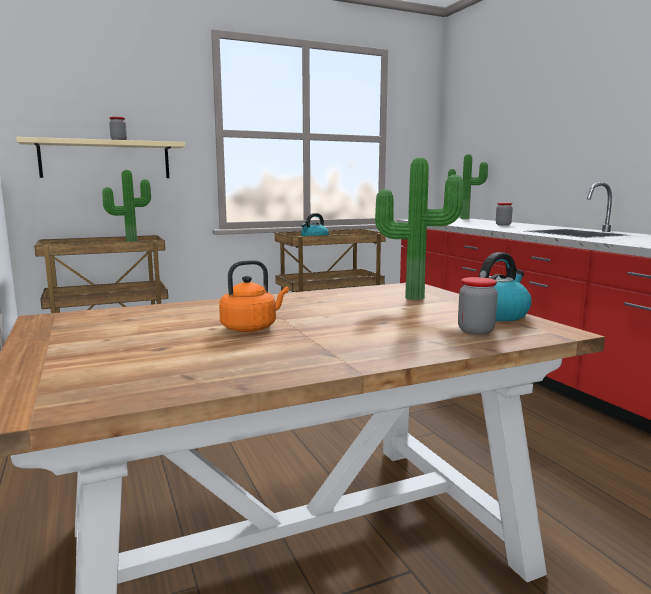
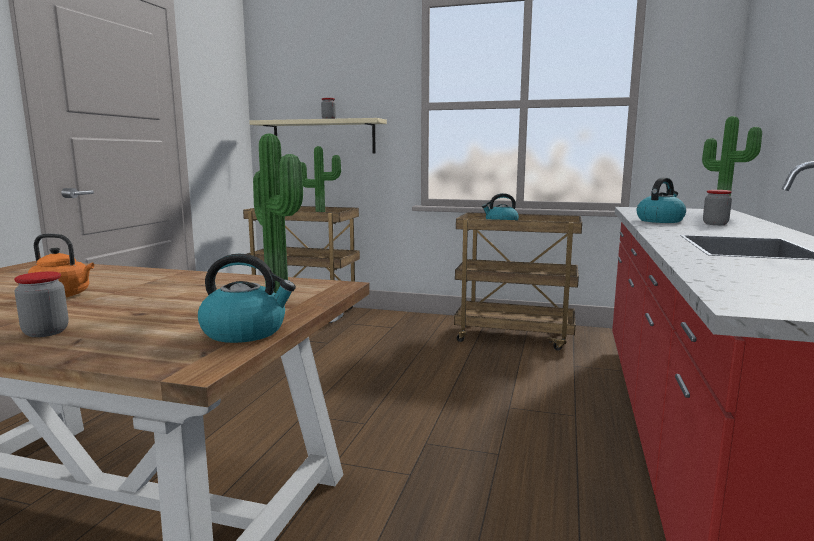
camera: 40 degrees right, 0 degrees up
(471, 225) = (660, 220): none -> kettle
(475, 331) = (148, 341): jar -> jar (46, 332)

